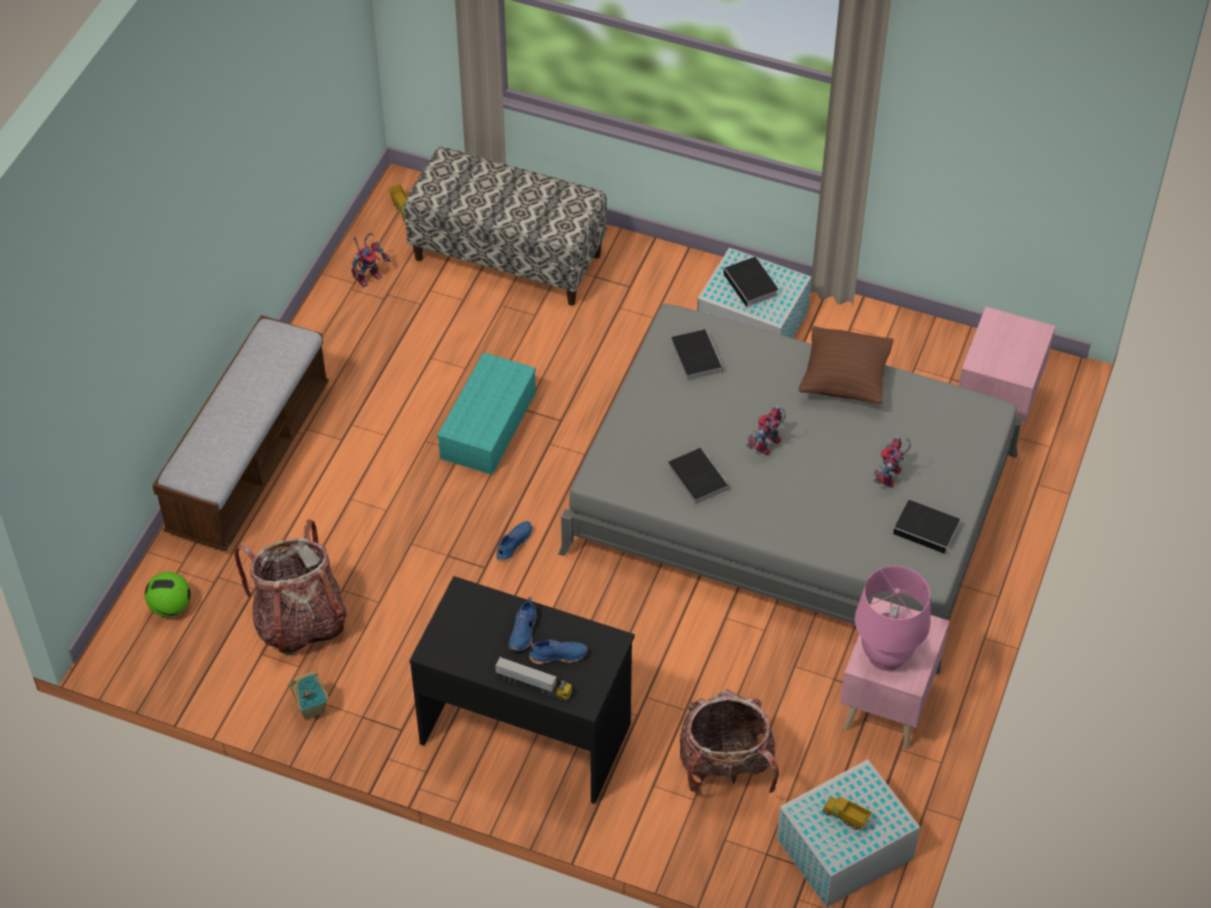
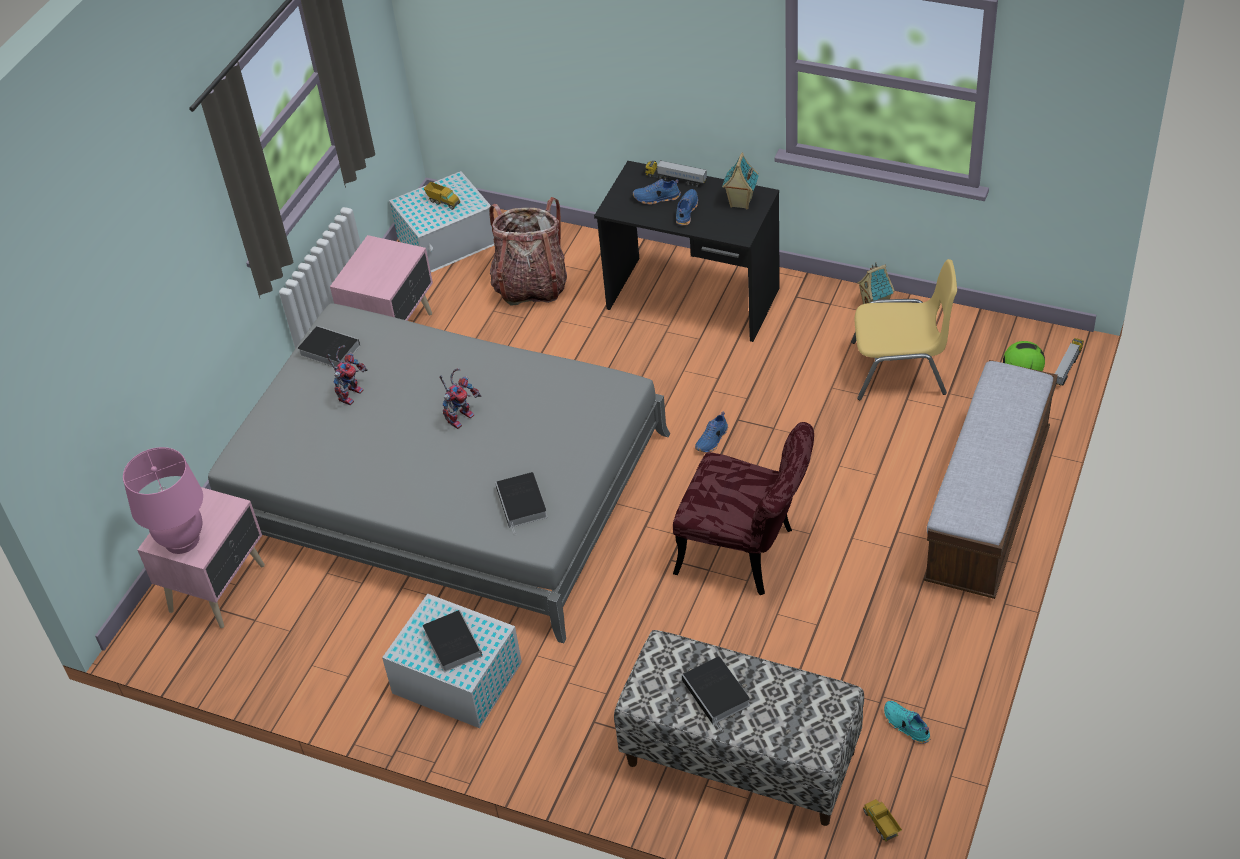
camera: 175 degrees left, 5 degrees down
(118, 615) = (1067, 367): none -> toy truck
(300, 621) = (900, 369): backpack -> yellow chair
(369, 276) = (905, 726): toy robot -> turquoise shoe
(458, 641) = (740, 203): none -> toy house
(487, 423) = (747, 553): turquoise storage box -> red chair
(696, 478) = (532, 389): book -> book (717, 694)
(844, 380) = (372, 486): brown pillow -> none
(886, 655) = (388, 260): pink table lamp -> pink table lamp (182, 540)

